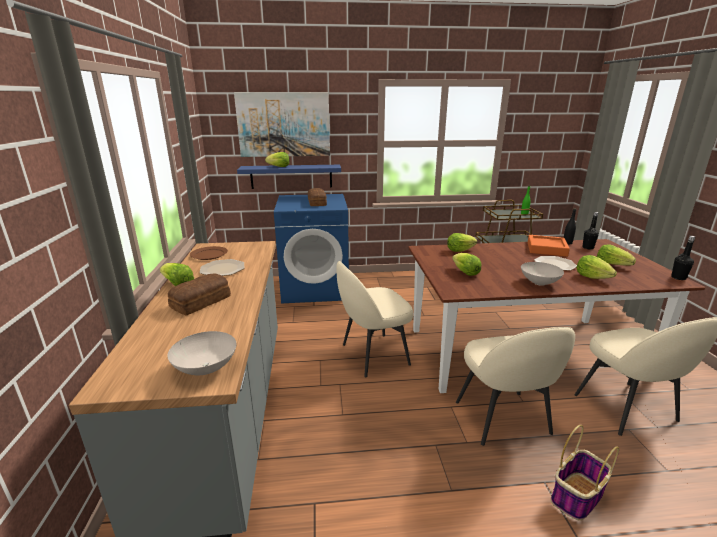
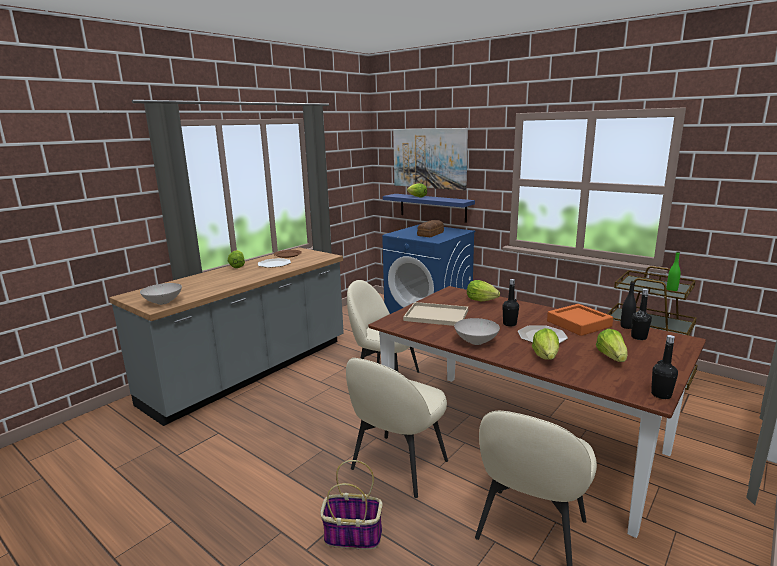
camera: 45 degrees right, 5 degrees down
(202, 302) = (226, 276): bread -> none
(465, 273) = (435, 315): lettuce -> beige tray
(519, 262) = (509, 324): none -> black bottle

